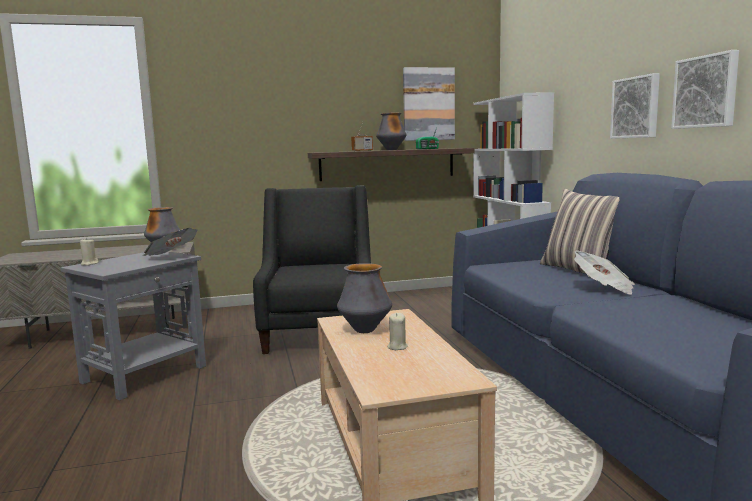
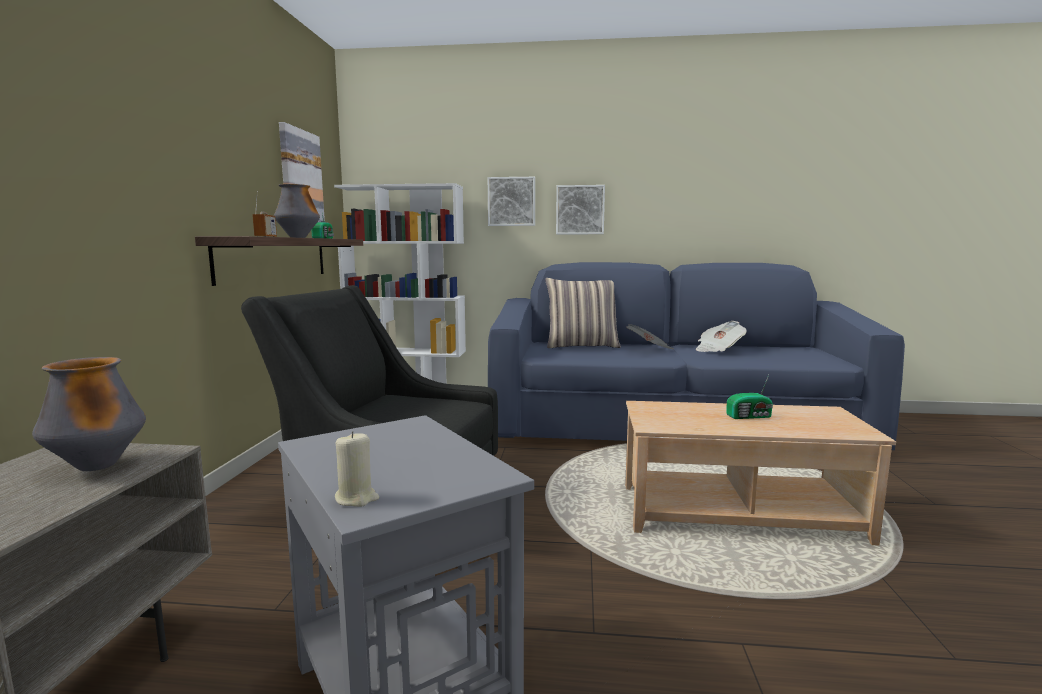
camera: 70 degrees left, 0 degrees up
(171, 257) = (404, 431): newspaper -> newspaper (718, 349)
(365, 330) = (695, 420): vase -> none
(397, 347) = (750, 416): beige candle -> radio
(706, 92) = (650, 204): picture -> picture (511, 201)

